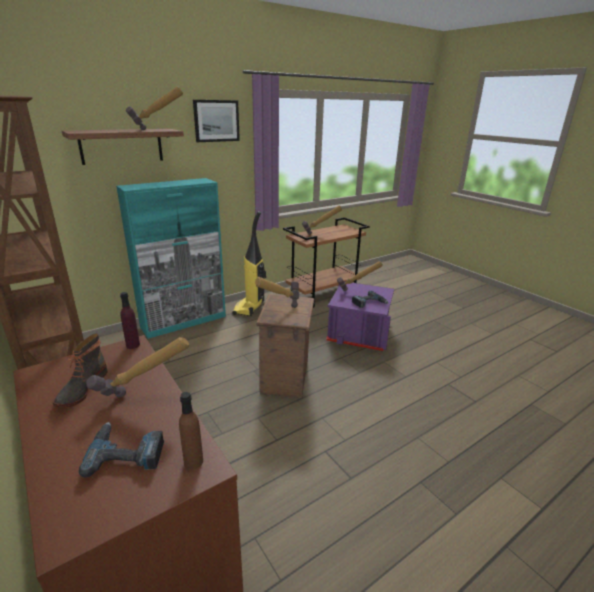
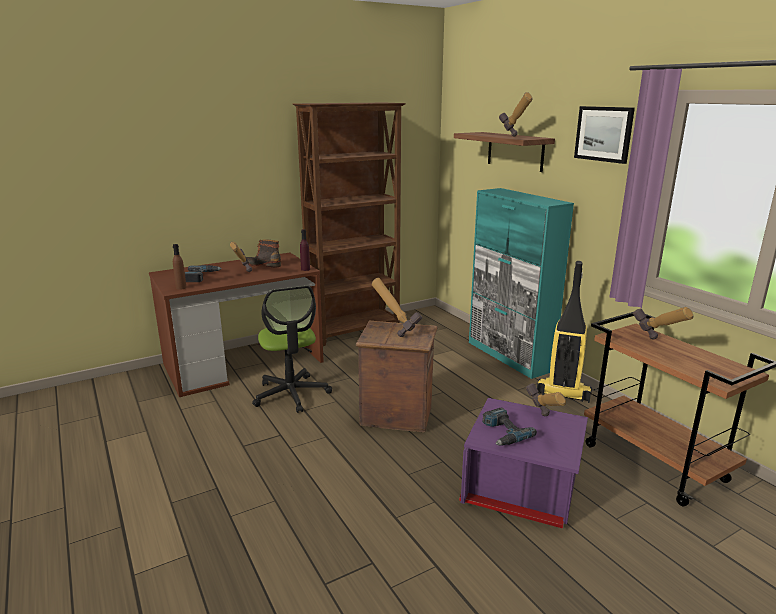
camera: 95 degrees right, 5 degrees down
(241, 456) = (291, 394): none -> office chair

